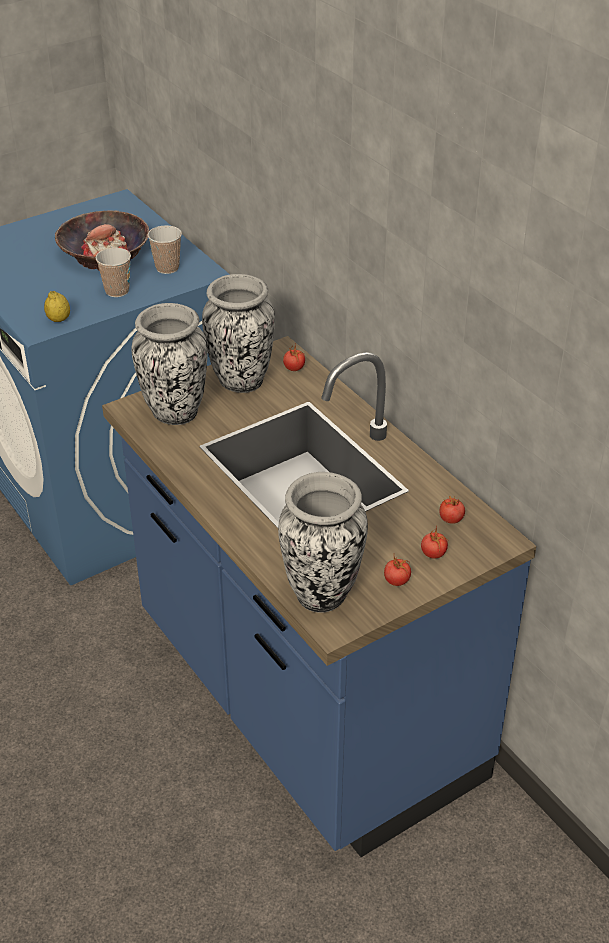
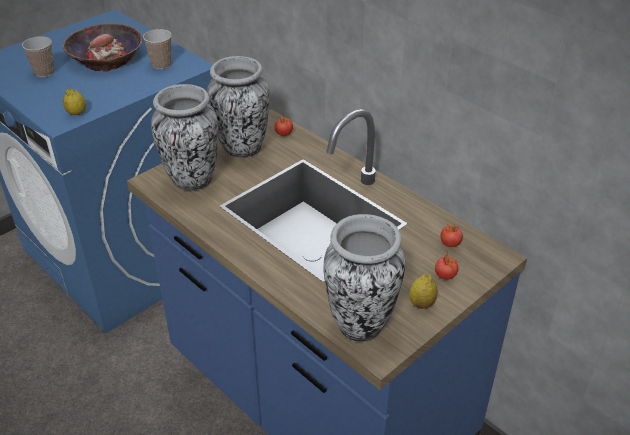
camera: 10 degrees left, 0 degrees up
(117, 291) = (123, 86): cup -> cup (44, 72)
(397, 581) = (422, 304): tomato -> lemon

